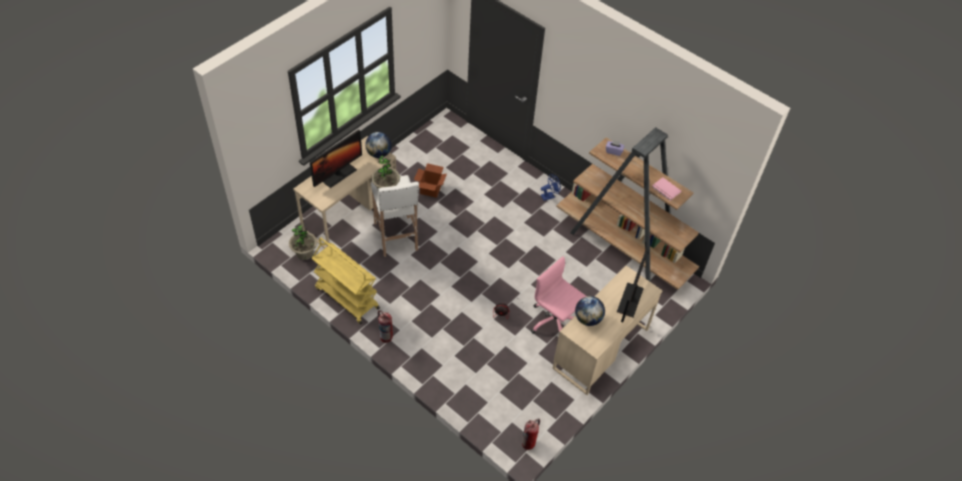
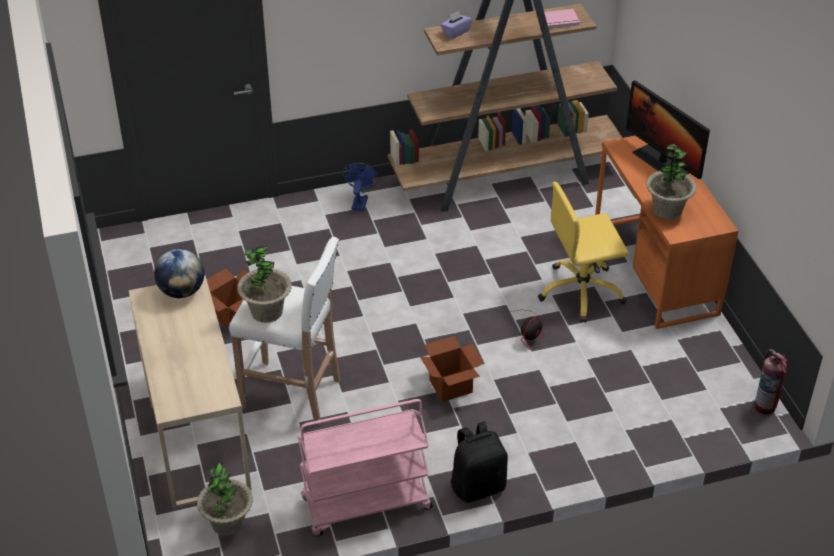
camera: 55 degrees left, 10 degrees down
(338, 174) = (180, 355): monitor -> none
(346, 298) = (365, 505): yellow cart -> pink cart
(386, 337) = (478, 486): fire extinguisher -> black backpack
(444, 296) = (450, 386): none -> cardboard box
(555, 322) = (581, 292): pink office chair -> yellow office chair
(588, 319) = (667, 210): globe -> potted plant
(600, 348) = (654, 269): beige desk -> orange desk

